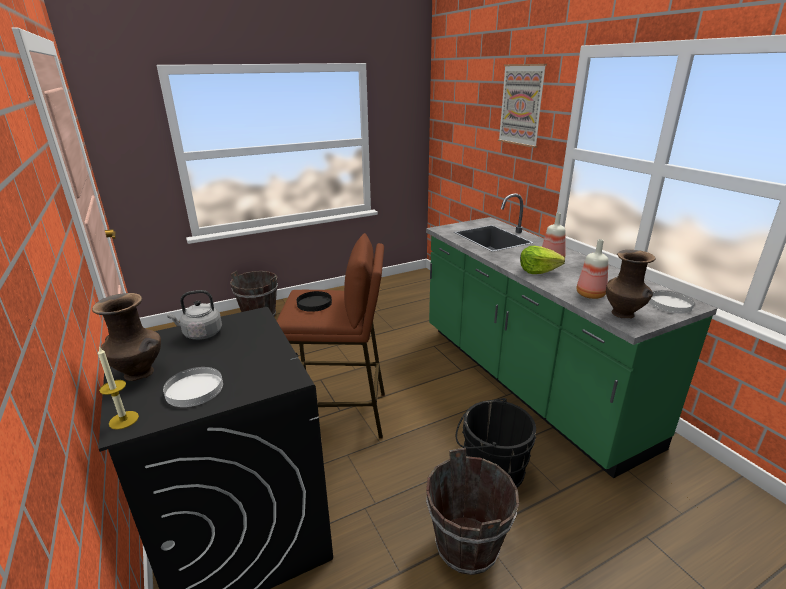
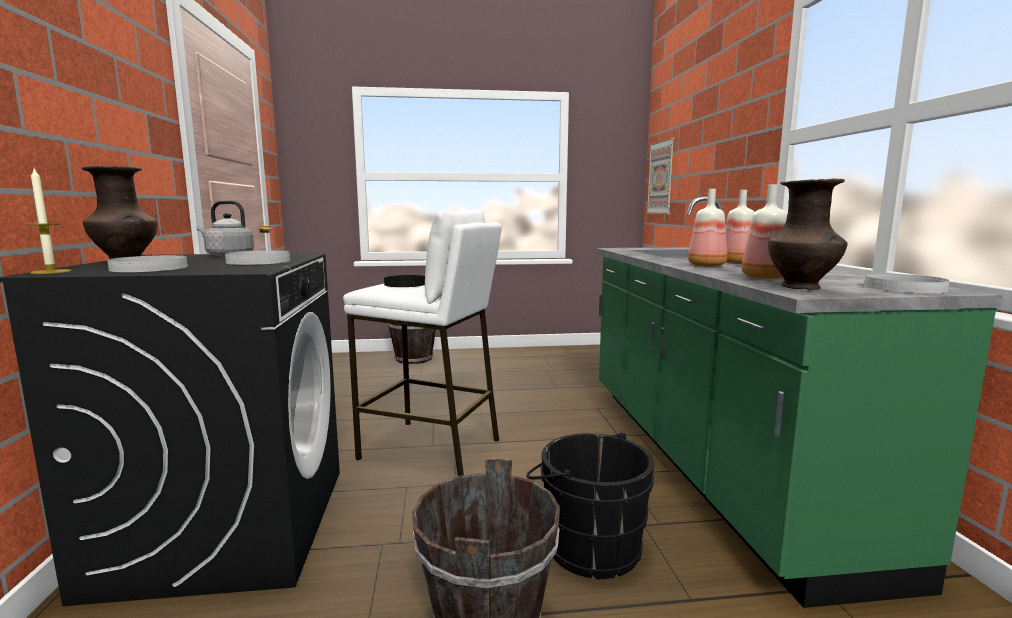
camera: 20 degrees right, 15 degrees down
(255, 349) = (258, 261): none -> white plate
(341, 415) = (431, 449): brown stool -> white stool
(521, 105) = (733, 101): picture -> picture (661, 178)
(538, 271) = (705, 265): lettuce -> bottle

